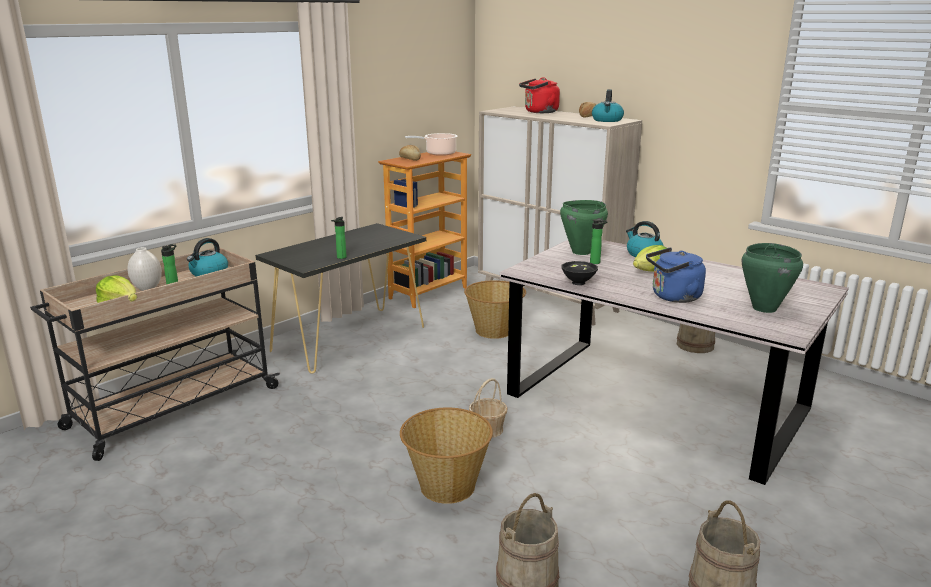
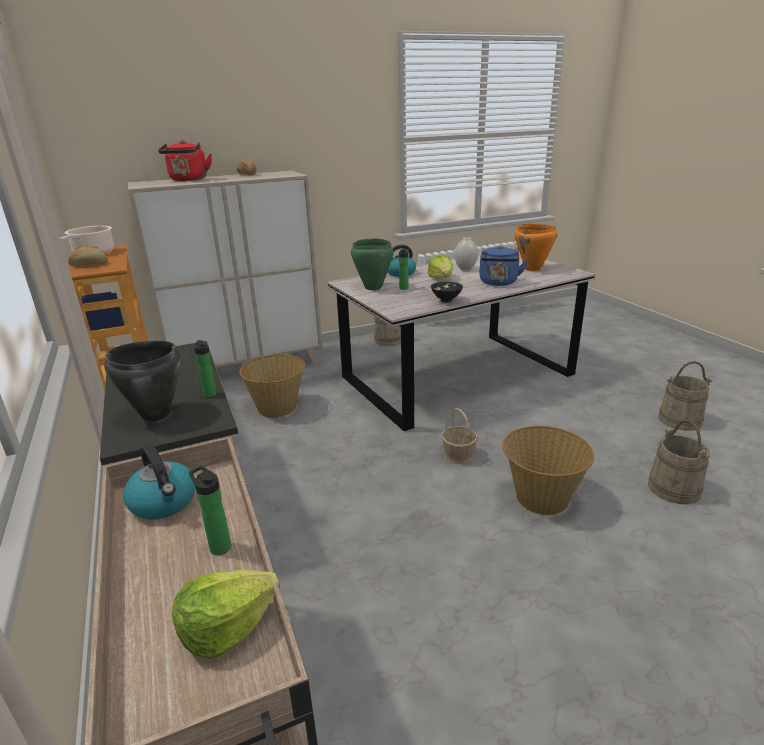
camera: 65 degrees left, 5 degrees up
(147, 288) = (164, 583): white vase -> white vase (465, 269)
(307, 252) = (156, 414): none -> black cooking pot
(607, 120) = (277, 174): kettle -> none
(764, 308) = (532, 269): green cooking pot -> orange cooking pot

